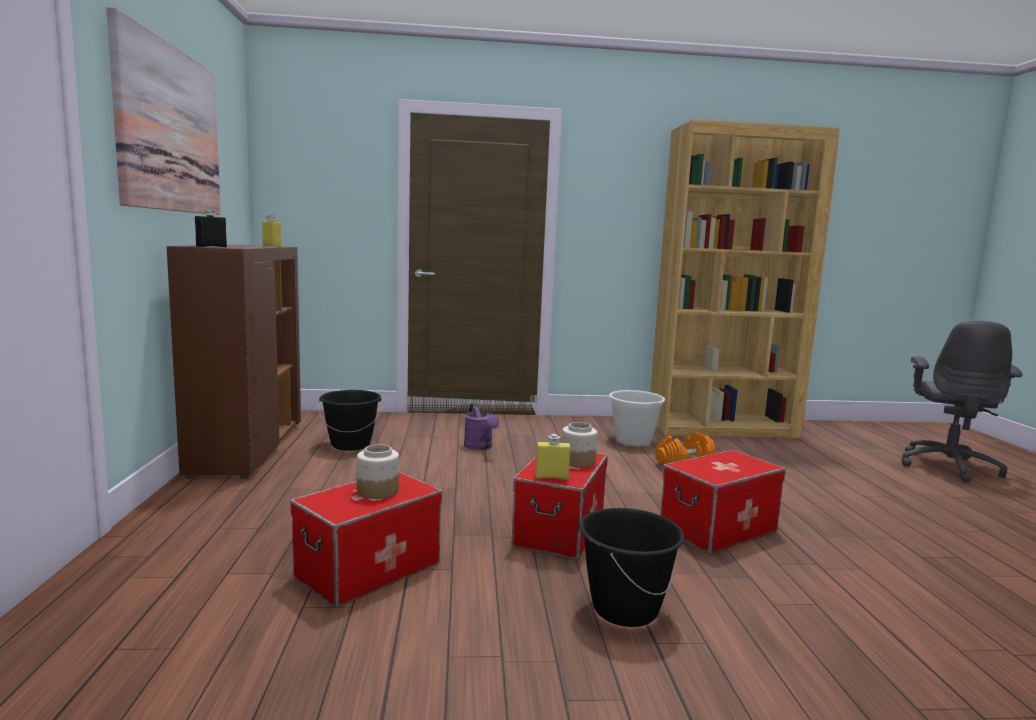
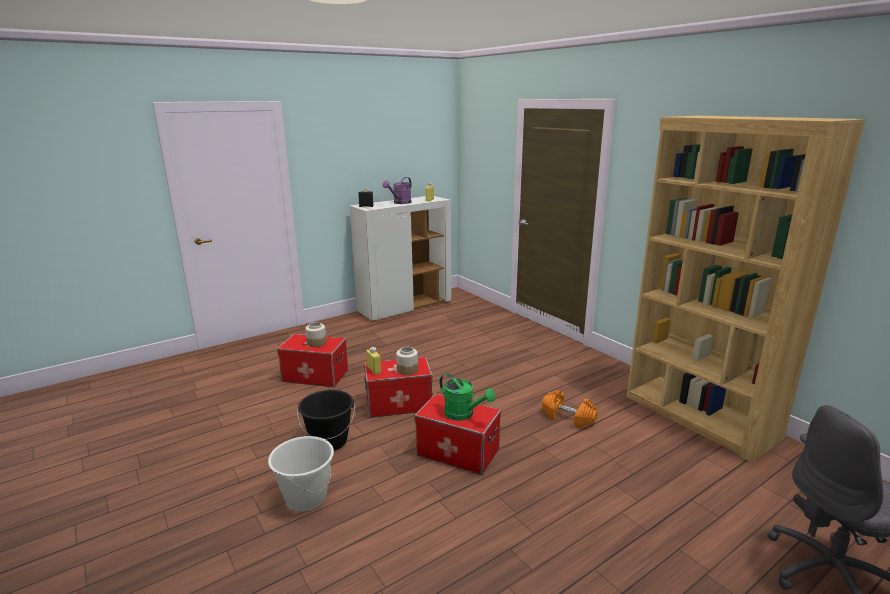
camera: 60 degrees right, 10 degrees up
(169, 129) = (361, 146): picture -> none
(247, 448) = (405, 307): brown cabinet -> white cabinet
(351, 445) = (441, 322): black bucket -> none
(480, 447) = (489, 349): purple watering can -> purple watering can (400, 203)
(633, 441) = (587, 389): white bucket -> white bucket (306, 498)
(734, 465) = (463, 414): none -> green watering can

